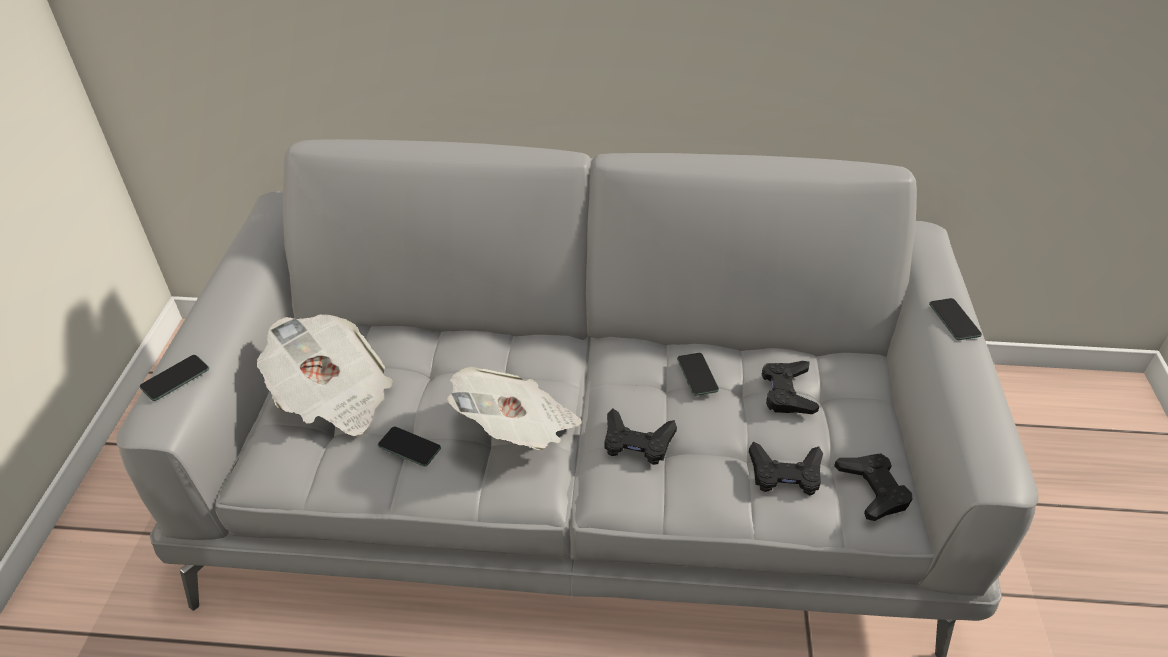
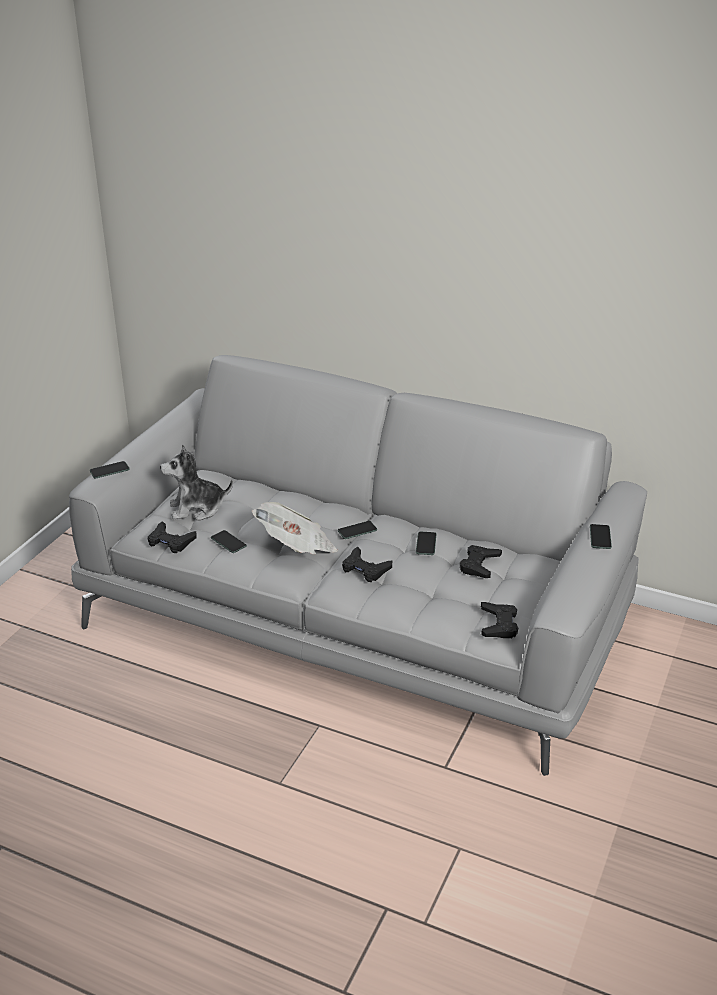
camera: 20 degrees right, 10 degrees down
(333, 396) = (197, 509): newspaper -> plush toy
(589, 375) = (357, 530): none -> phone
(785, 473) = (448, 604): black game controller -> black game controller (170, 541)

